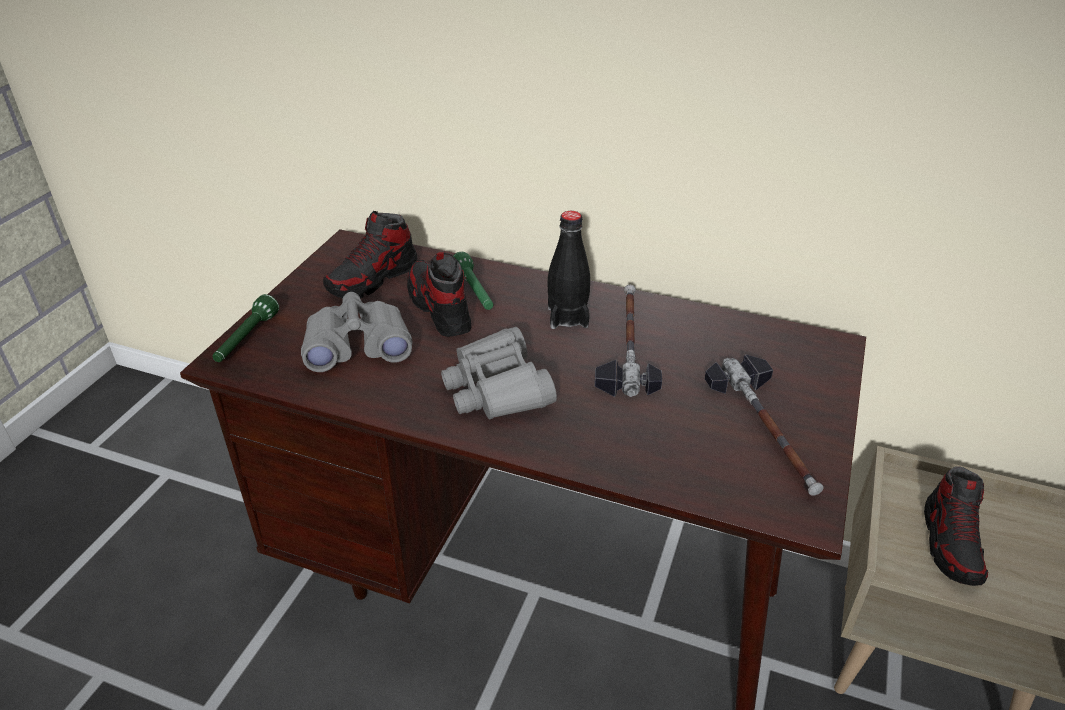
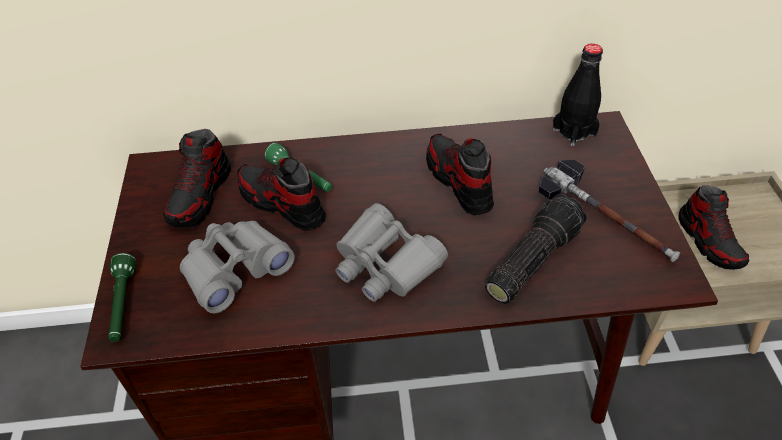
camera: 25 degrees left, 10 degrees up
(568, 317) = (395, 173): black bottle -> black bottle (574, 131)
(627, 344) = (458, 182): hammer -> shoe
(649, 437) = (530, 259): none -> flashlight

